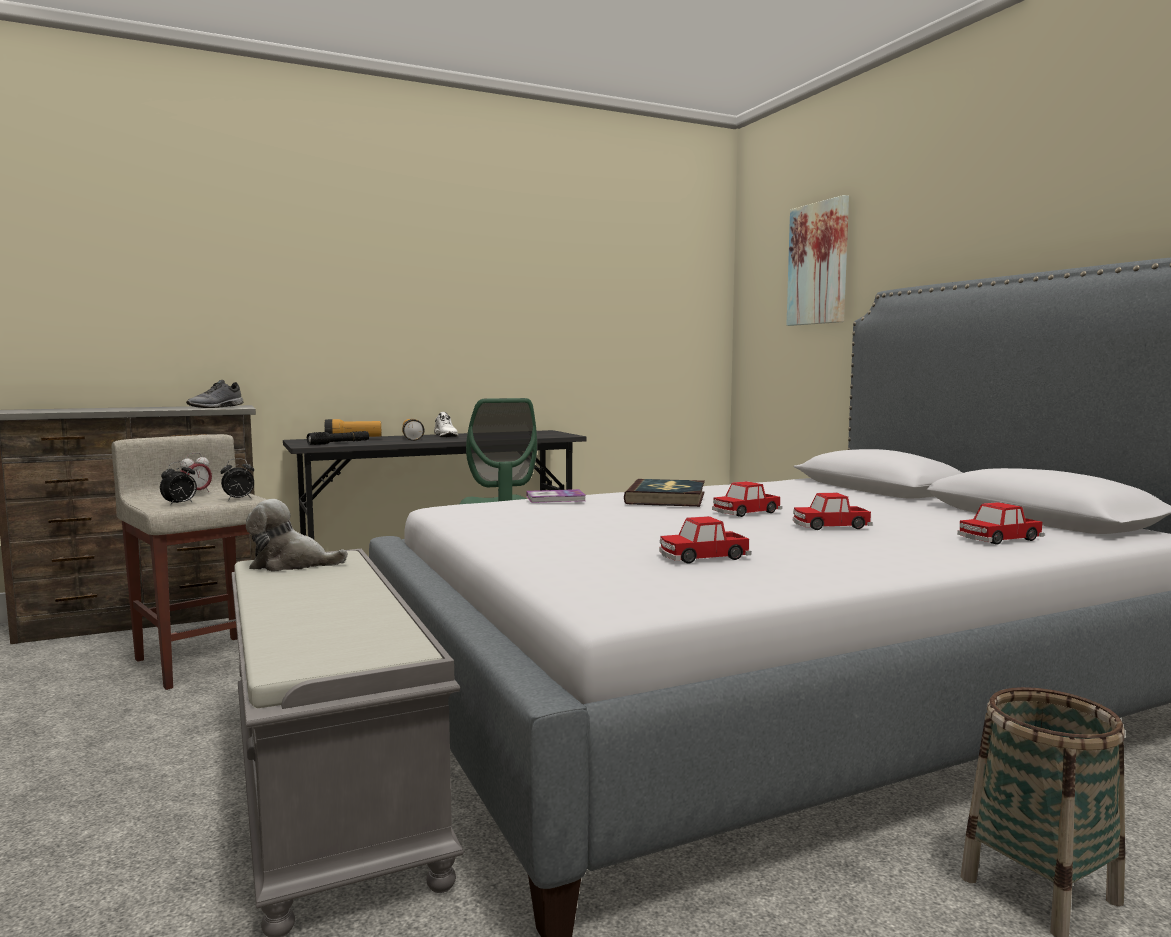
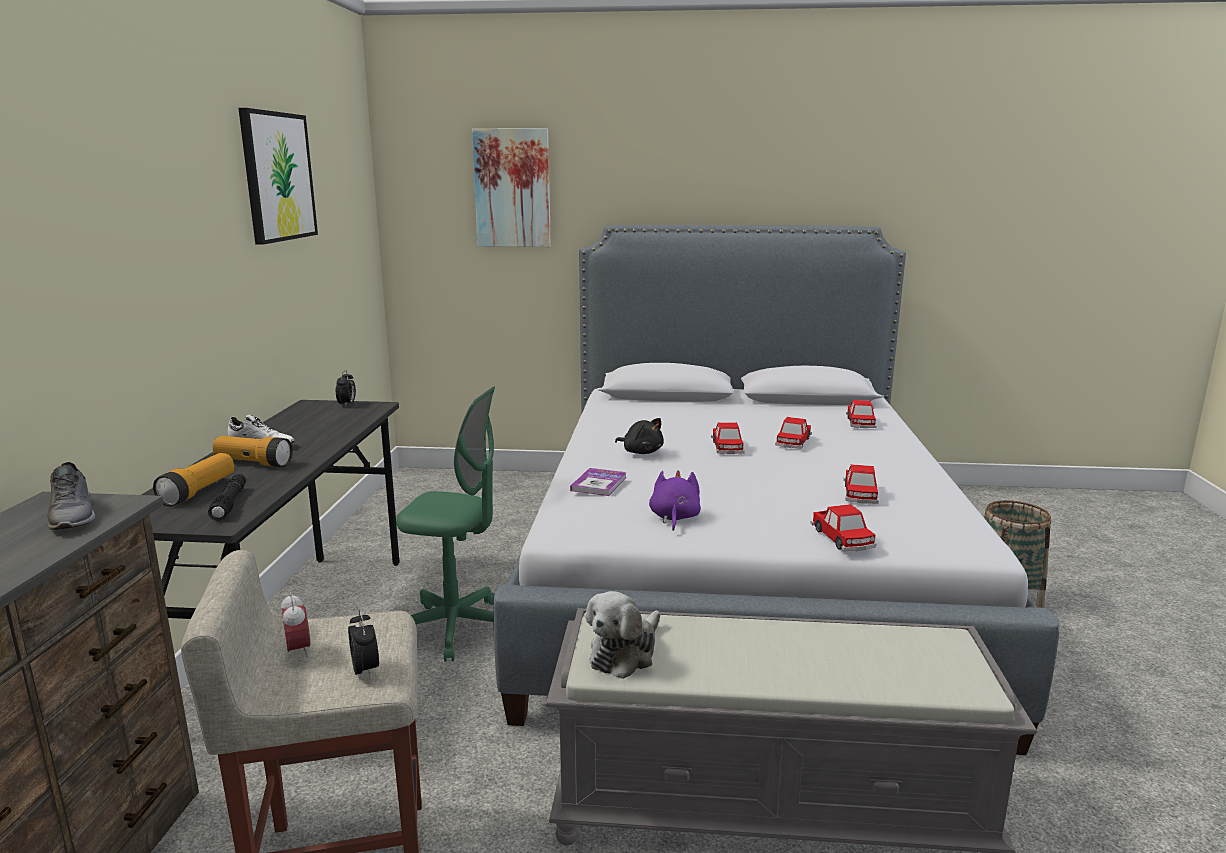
camera: 60 degrees left, 10 degrees up
(239, 499) = (384, 627): alarm clock -> alarm clock (347, 404)
(514, 520) = (674, 518): none -> purple plush toy
(542, 560) = (842, 538): none -> toy car
(559, 255) = (277, 176): none -> picture
(666, 498) = (641, 452): book -> black plush toy

